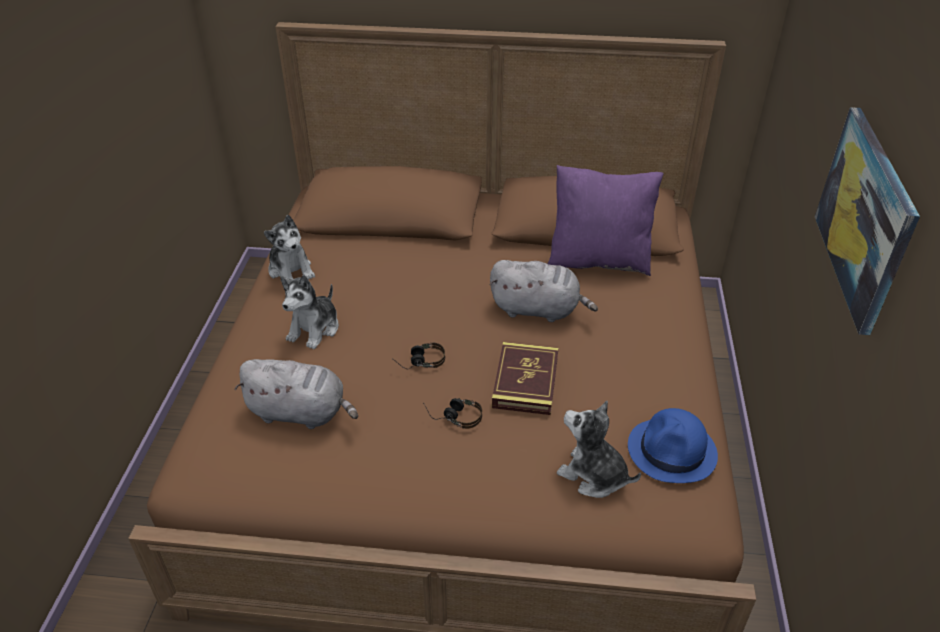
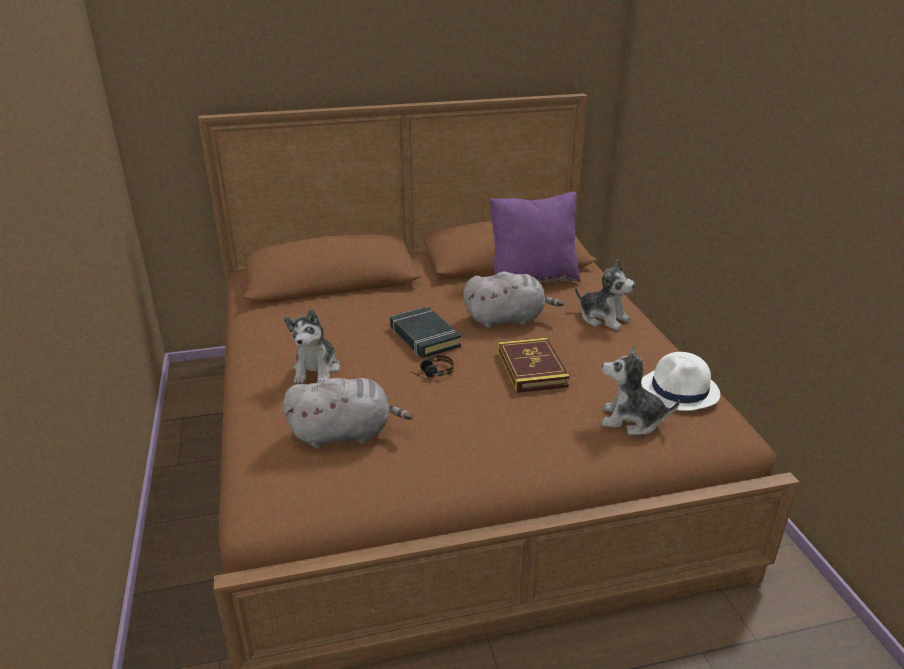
camera: 20 degrees left, 10 degrees down
(291, 270) = (264, 332): plush toy -> plush toy (603, 318)
(438, 313) = (424, 337): none -> black book
(453, 416) = (487, 405): headphones -> none
(672, 451) = (680, 390): blue hat -> white hat
(865, 217) = (787, 159): picture -> none

